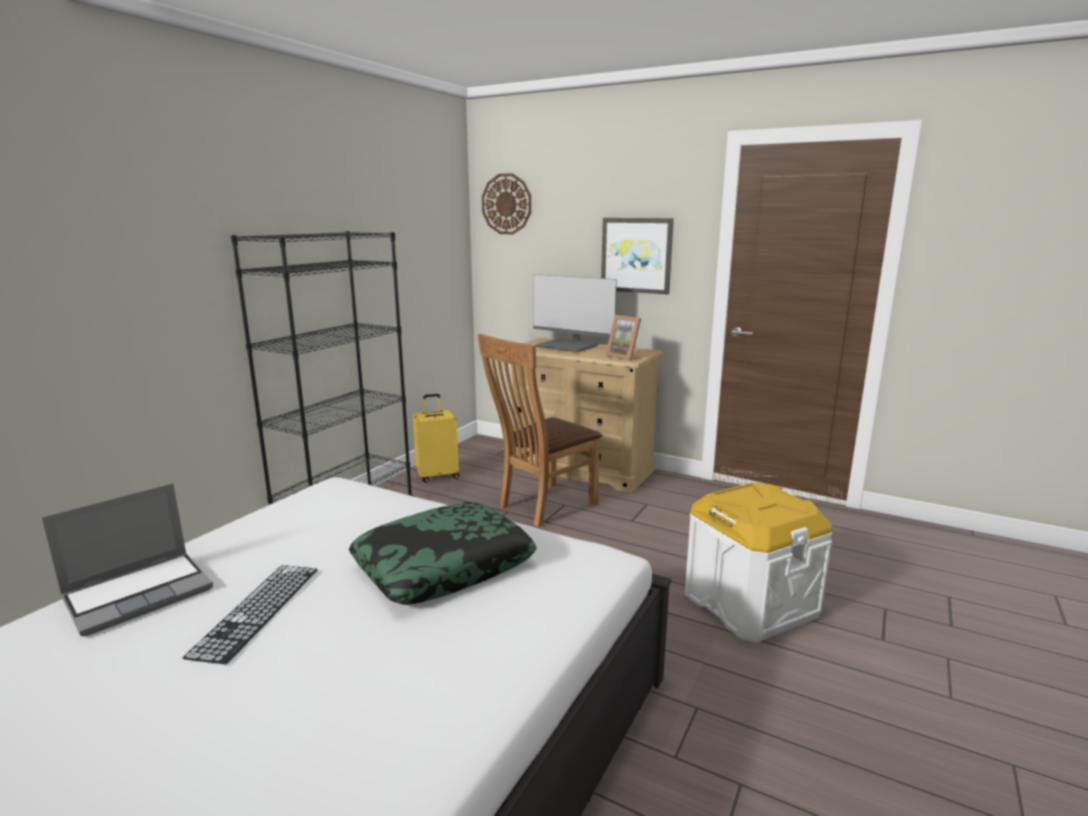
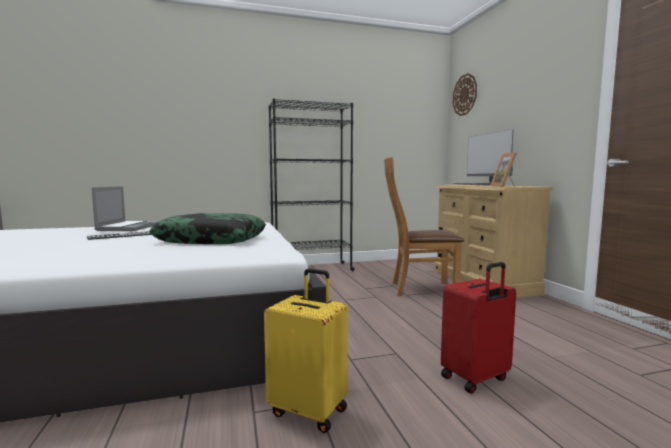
camera: 45 degrees right, 10 degrees down
(140, 593) = (128, 227): laptop -> laptop turned 90 degrees counterclockwise
(438, 475) = (385, 265): yellow suitcase -> yellow suitcase (309, 410)
(636, 255) = (538, 110): picture -> none
(750, 604) = (476, 378): white storage box -> red suitcase

